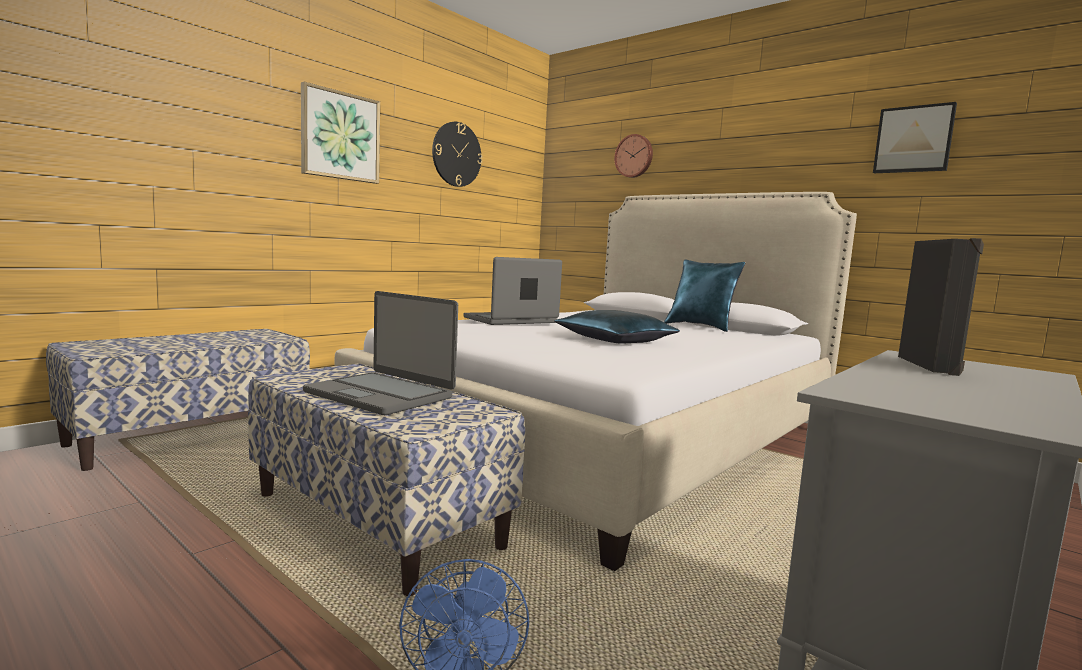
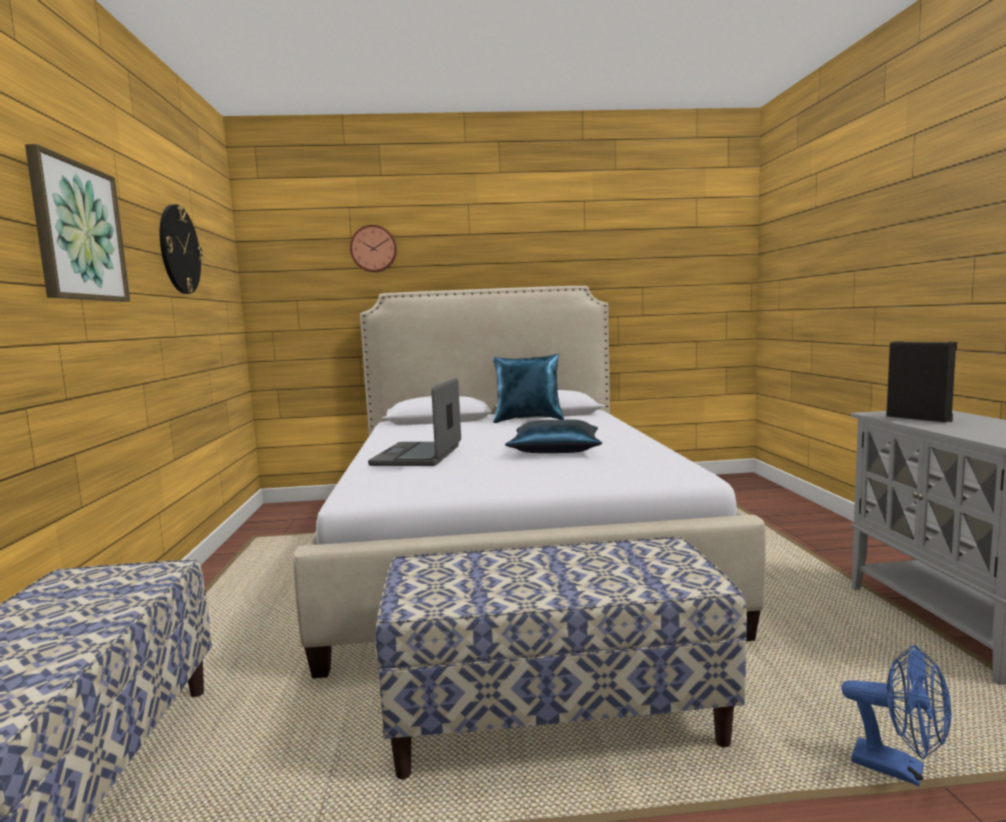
camera: 45 degrees left, 0 degrees up
(381, 395) = (560, 572): laptop -> none
(913, 139) = (632, 243): picture -> none

